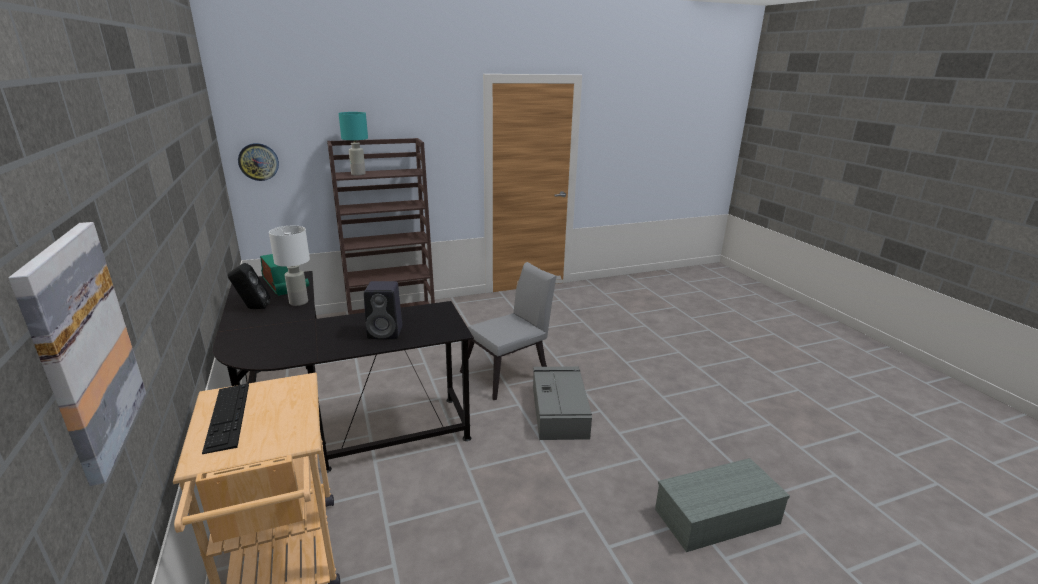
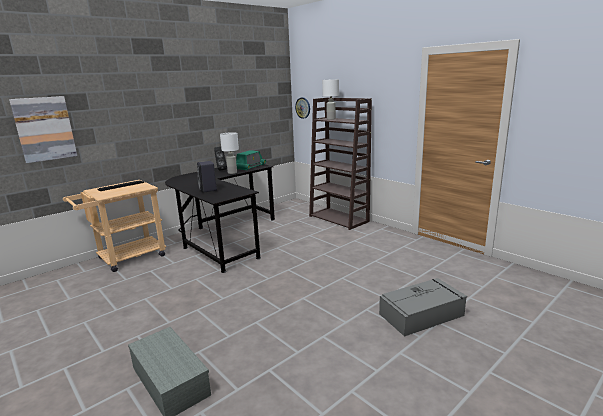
camera: 70 degrees right, 5 degrees down
(358, 174) = (330, 119): turquoise table lamp -> white table lamp
(510, 373) = (303, 267): grey chair -> none
(559, 410) = (269, 293): grey storage box -> grey storage box (422, 314)

